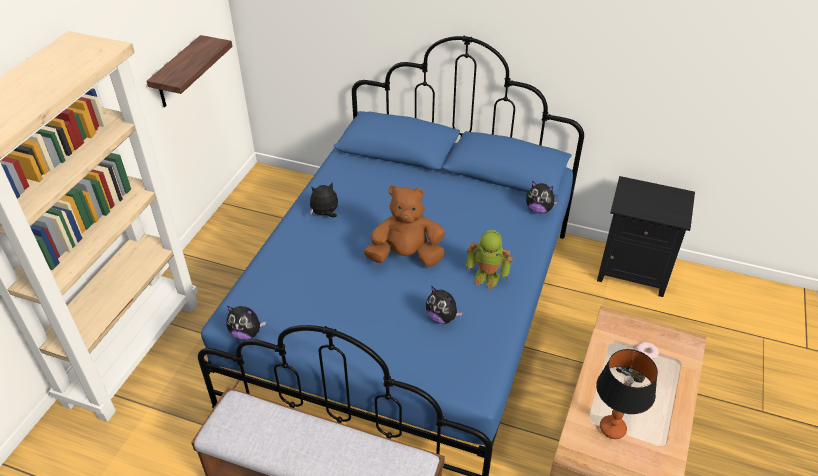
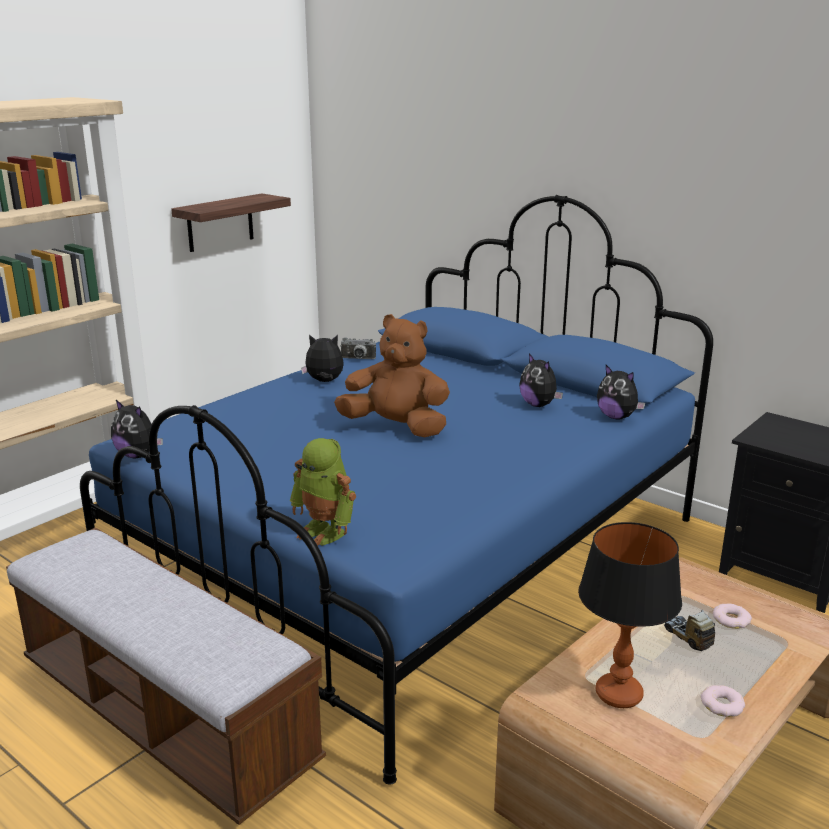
camera: 20 degrees right, 20 degrees down
(332, 179) = (358, 359): none -> camera
(442, 317) = (400, 485): plush toy -> plush toy (539, 405)
(487, 276) = (496, 460): toy robot -> toy robot (325, 531)
(665, 419) = (722, 705): none -> donut

